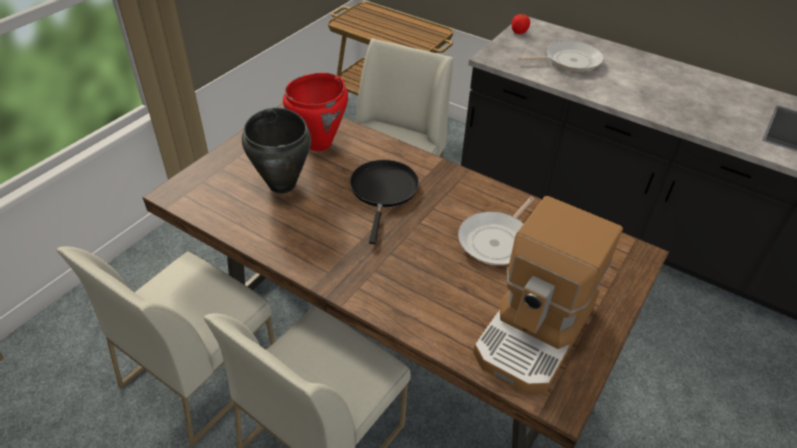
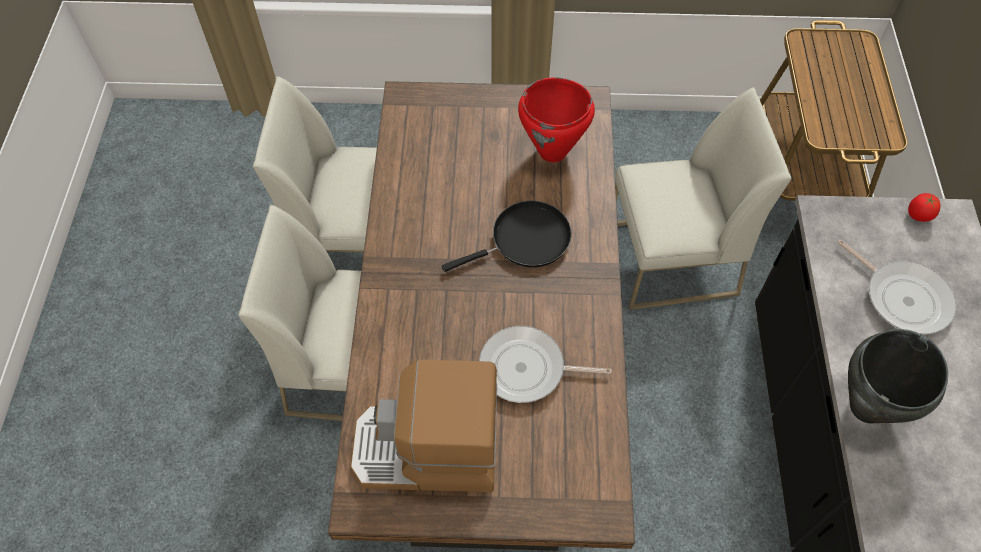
camera: 60 degrees right, 15 degrees up
(282, 184) = (473, 160): black cooking pot -> black cooking pot (868, 407)

